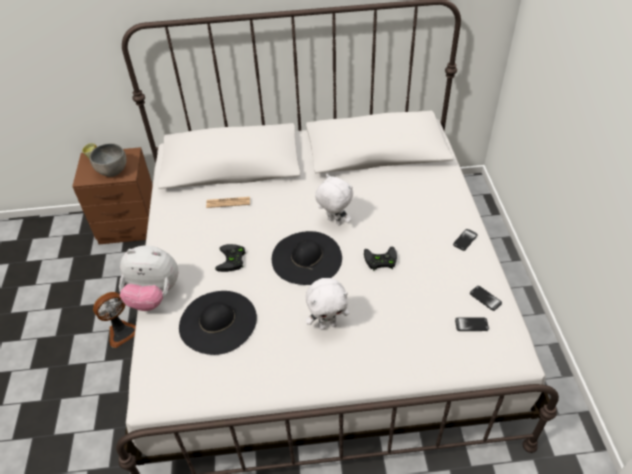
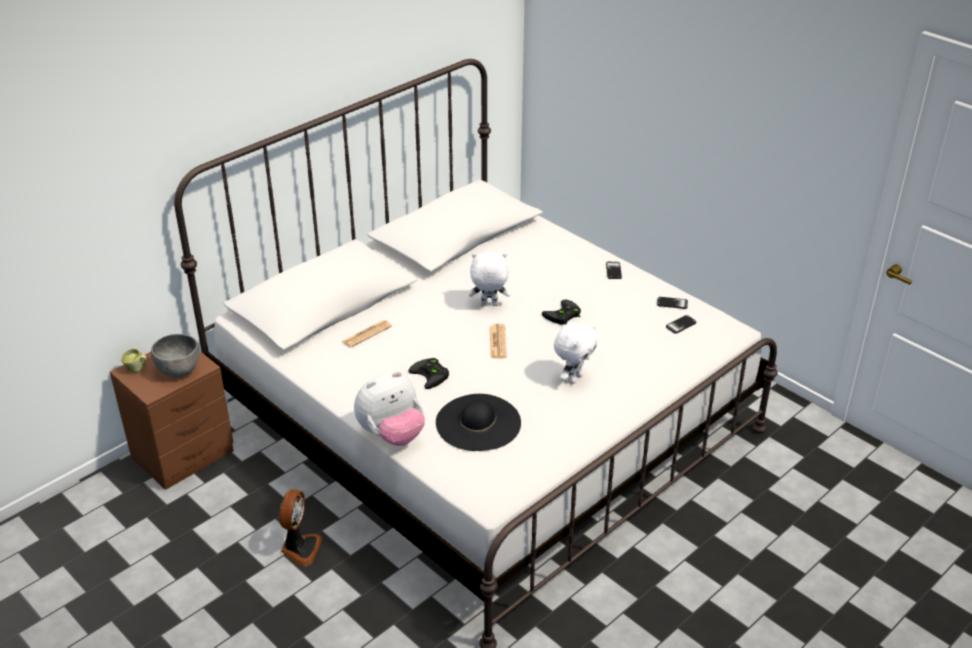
camera: 40 degrees left, 10 degrees down
(306, 258) = (497, 342): black hat -> newspaper

